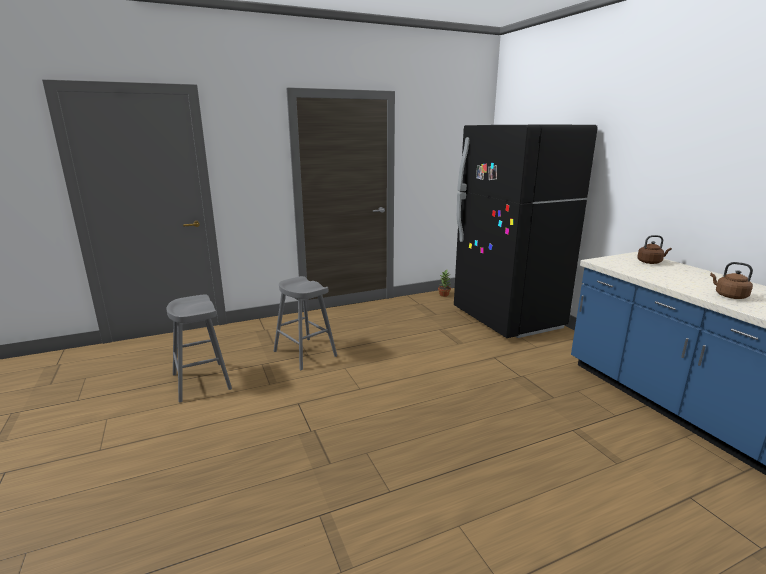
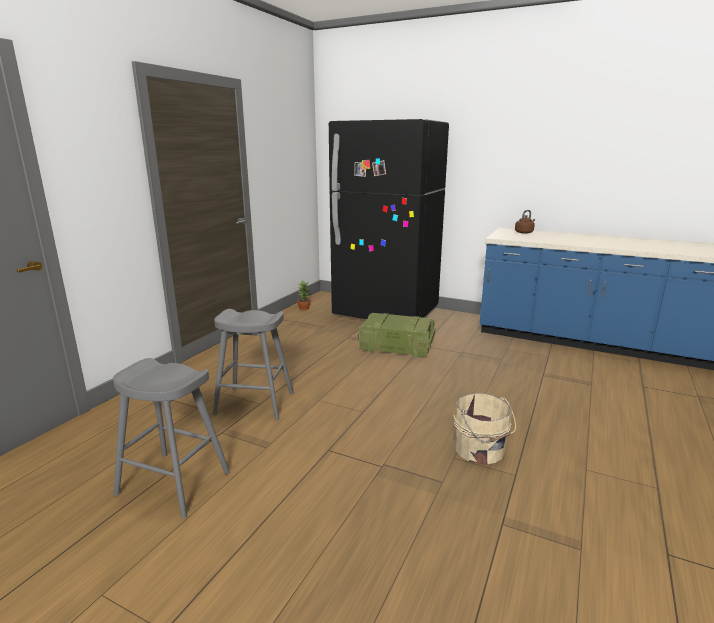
camera: 40 degrees left, 0 degrees up
(394, 459) = (480, 451): none -> beige bucket
(469, 350) = (397, 347): none -> crate
(729, 296) = (606, 243): brown kettle -> none

